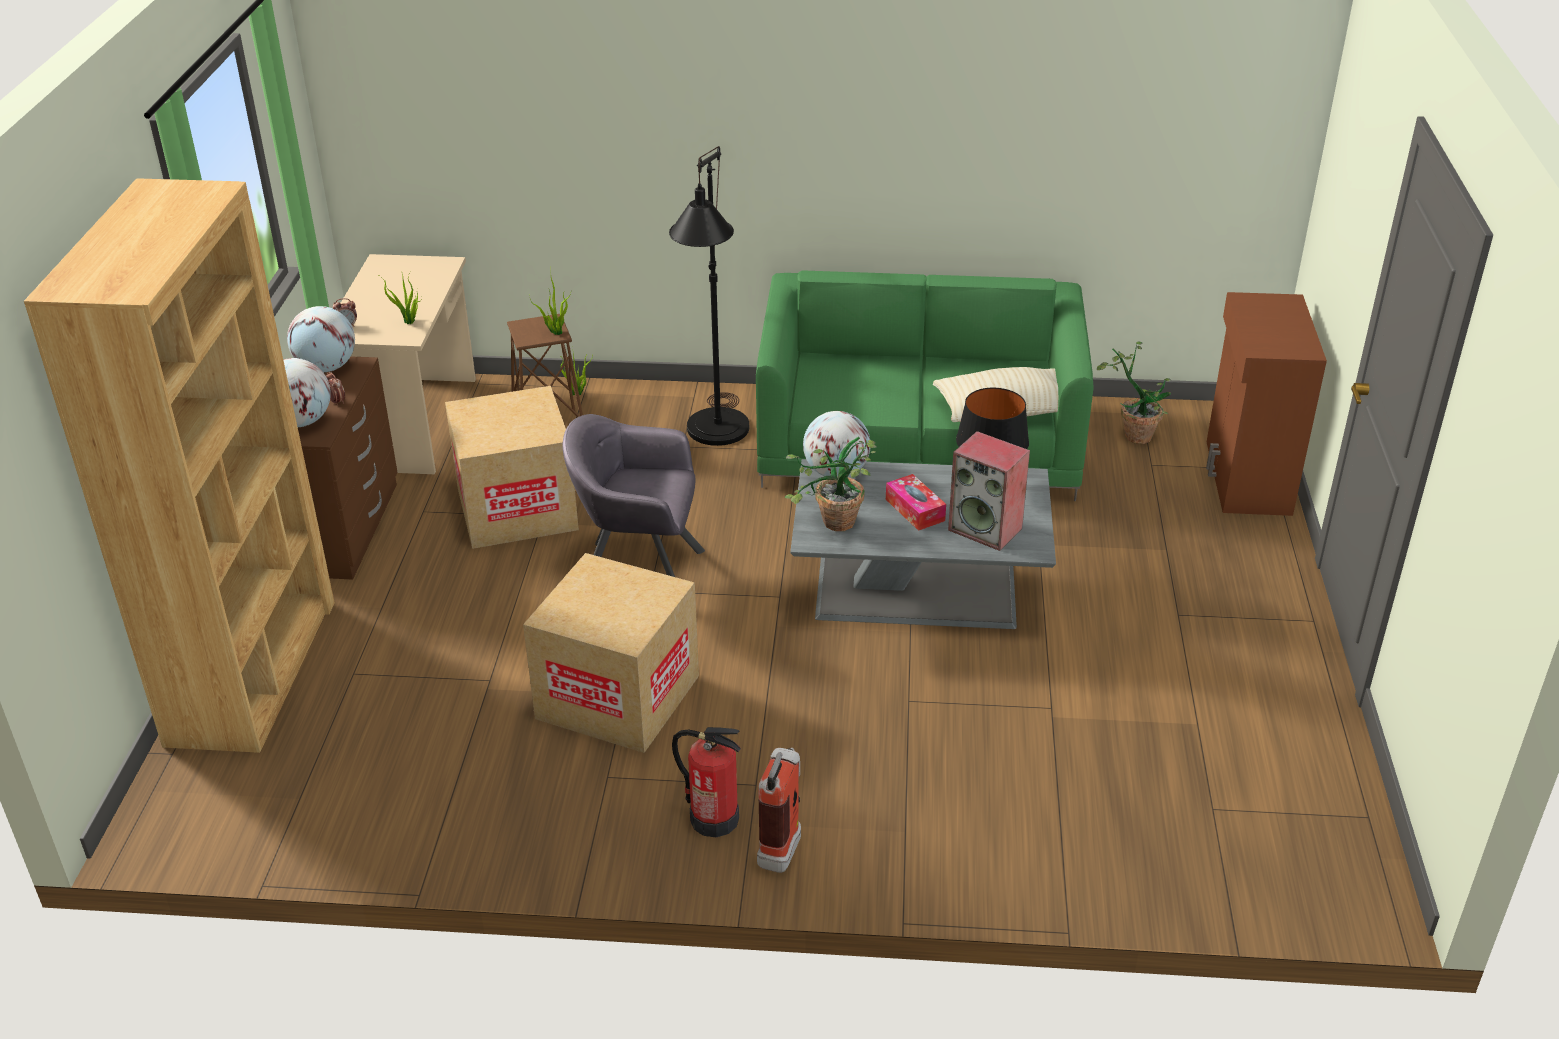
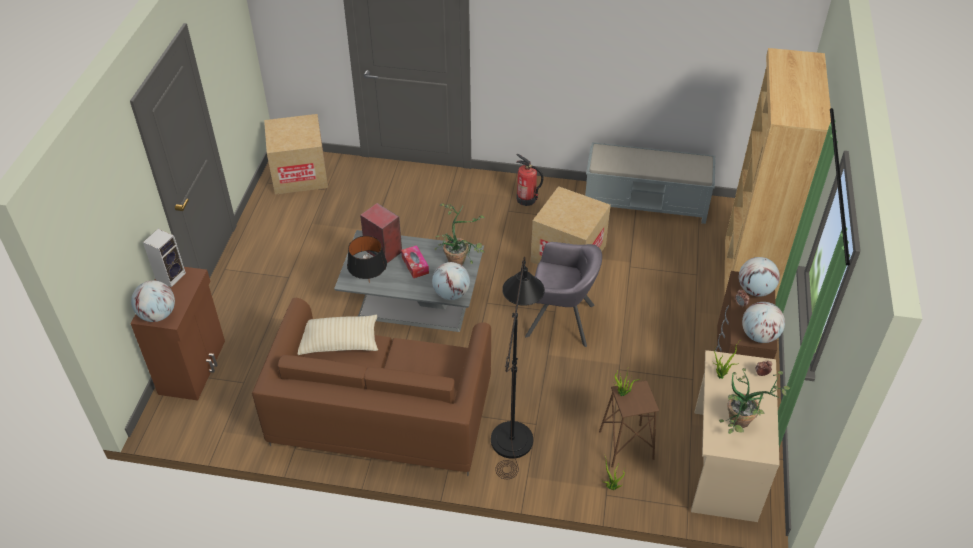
camera: 175 degrees left, 10 degrees up
(416, 830) = (646, 203): none -> grey bench
(517, 509) = (636, 376): cardboard box -> cardboard box (299, 174)
(783, 844) = (499, 188): fire extinguisher -> none
(919, 443) = (381, 414): green sofa -> brown sofa
(1134, 432) = (238, 413): potted plant -> potted plant (742, 425)
(1270, 304) = (158, 315): none -> globe
(1297, 346) = (171, 275): none -> speaker

